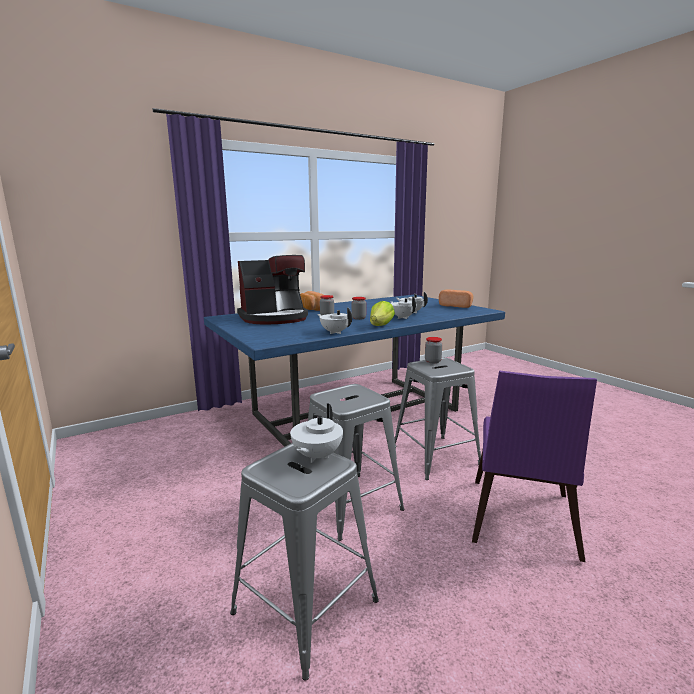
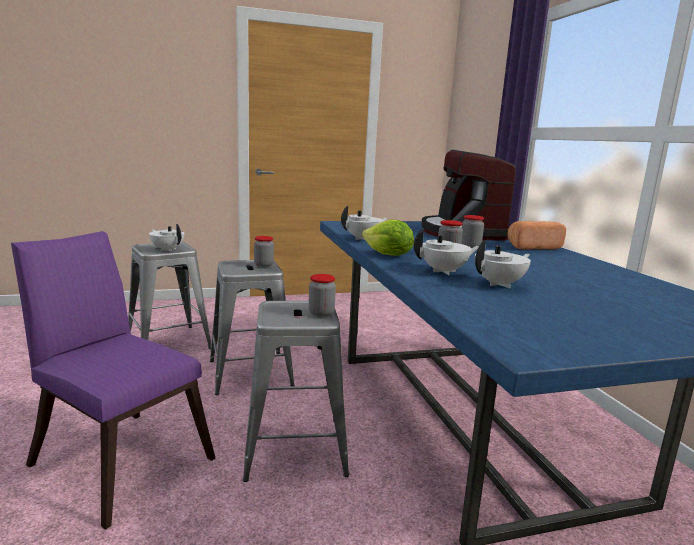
camera: 105 degrees right, 0 degrees up
(338, 392) = (263, 265): none -> jar
(456, 306) = (600, 335): bread -> none

